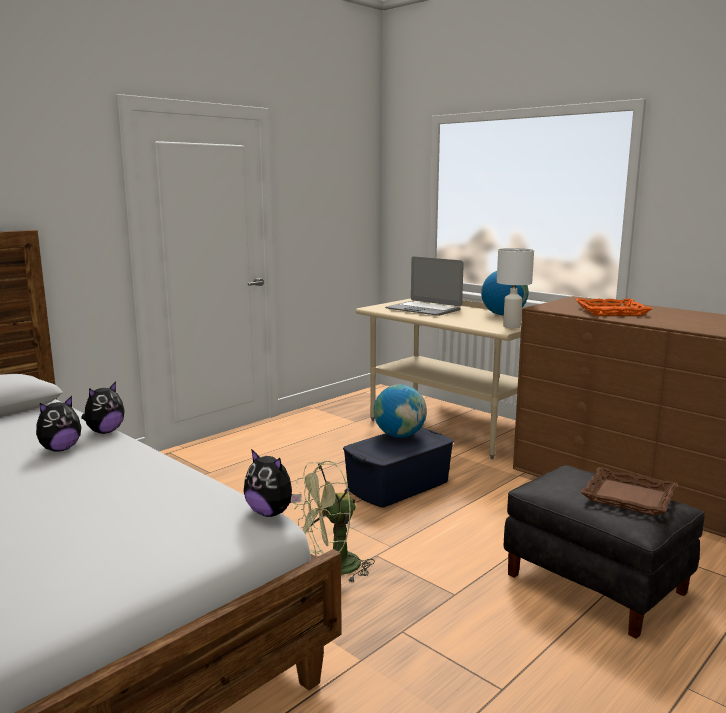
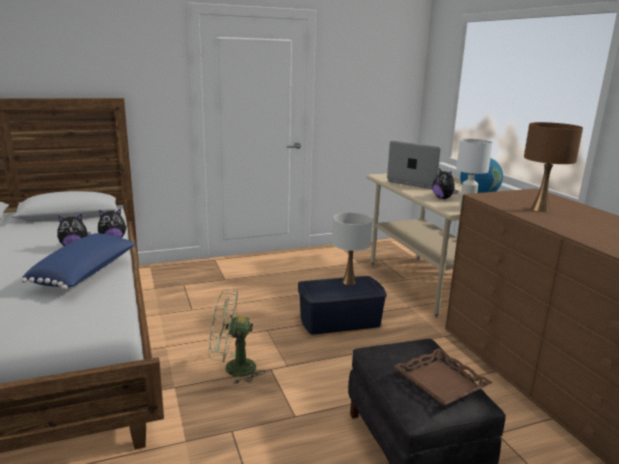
camera: 25 degrees right, 5 degrees up
(135, 475) = (86, 274): none -> blue pillow
(271, 513) = (123, 321): plush toy -> plush toy (443, 198)
(399, 435) = (349, 282): globe -> white table lamp
(423, 309) = (418, 182): laptop -> laptop turned 150 degrees clockwise
(611, 311) = (540, 209): orange tray -> brown table lamp

